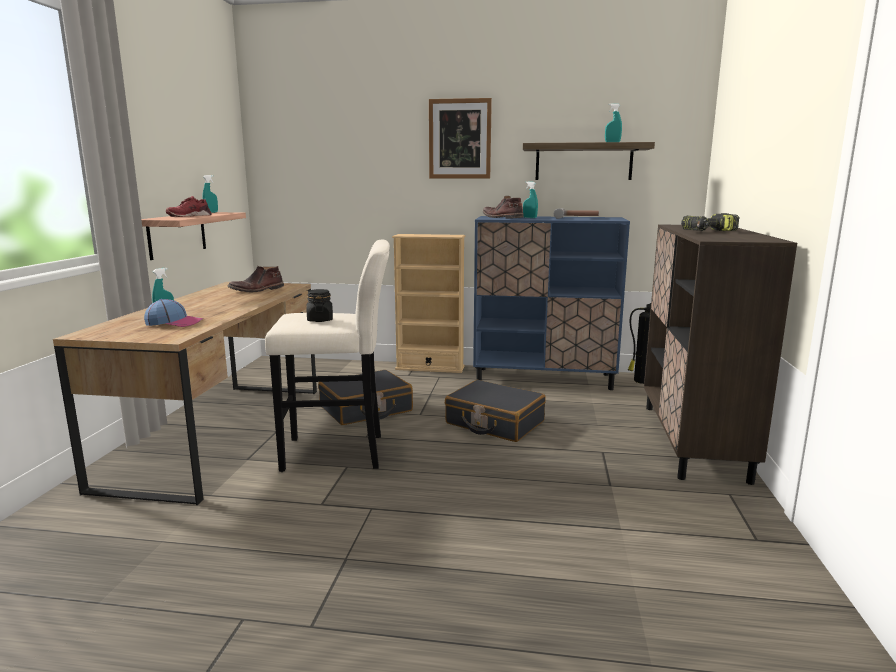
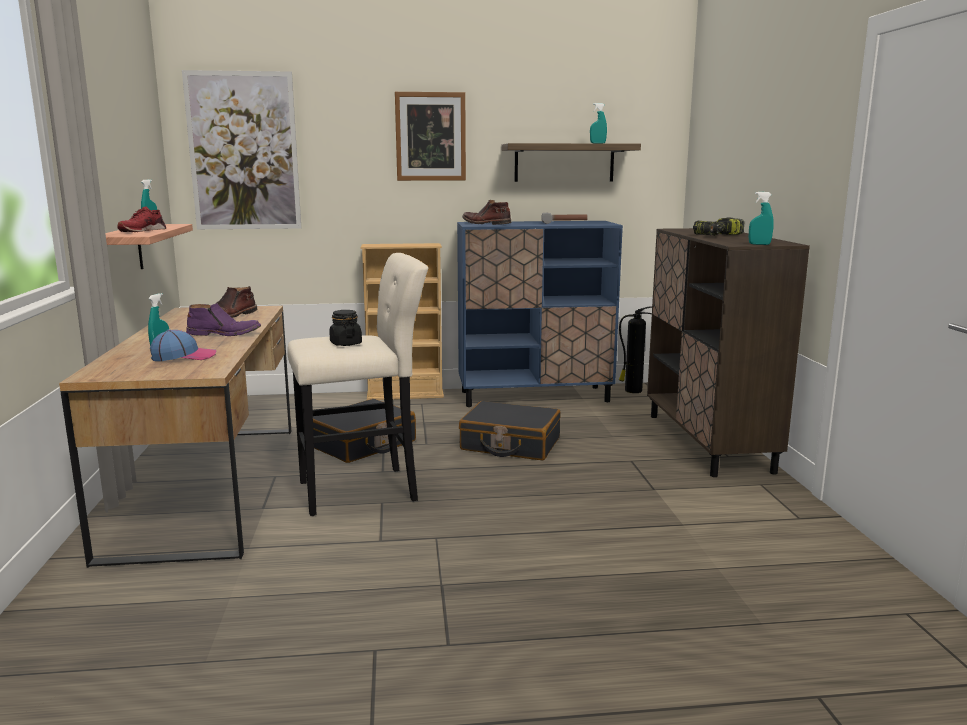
camera: 15 degrees left, 0 degrees up
(232, 305) = (224, 334): none -> purple boot
(304, 153) = (243, 151): none -> picture
(529, 218) = (516, 223): turquoise spray bottle -> turquoise spray bottle (759, 244)

